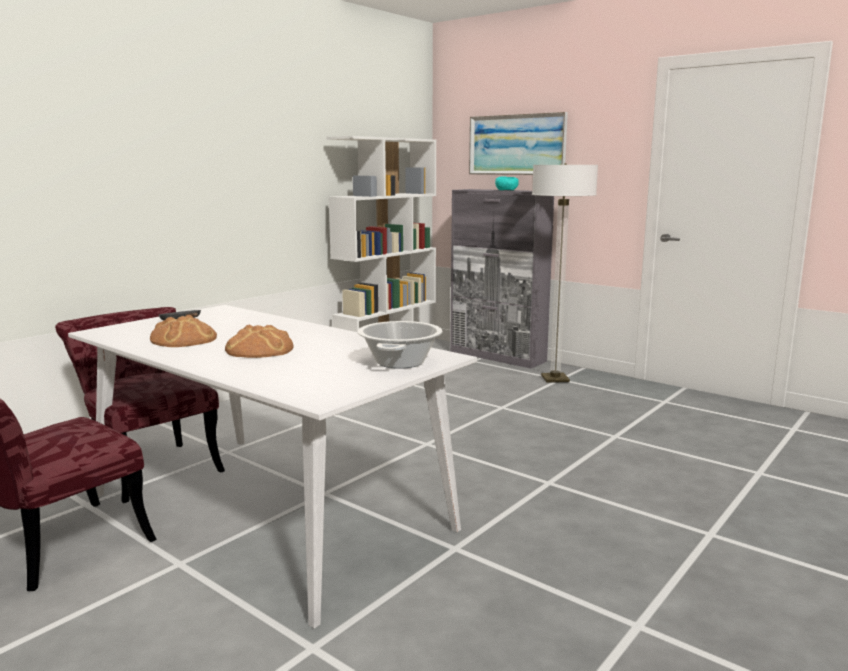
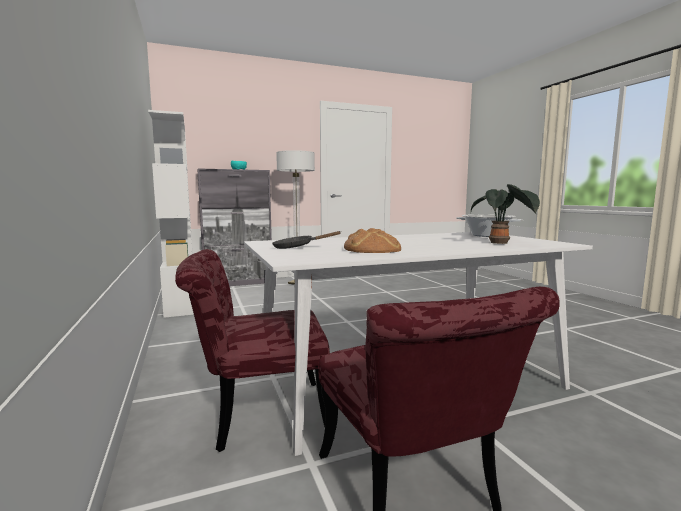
camera: 60 degrees left, 5 degrees down
(259, 349) = (430, 243): bread -> none
(286, 373) = (501, 243): none -> potted plant
(517, 145) = (233, 141): picture -> none

